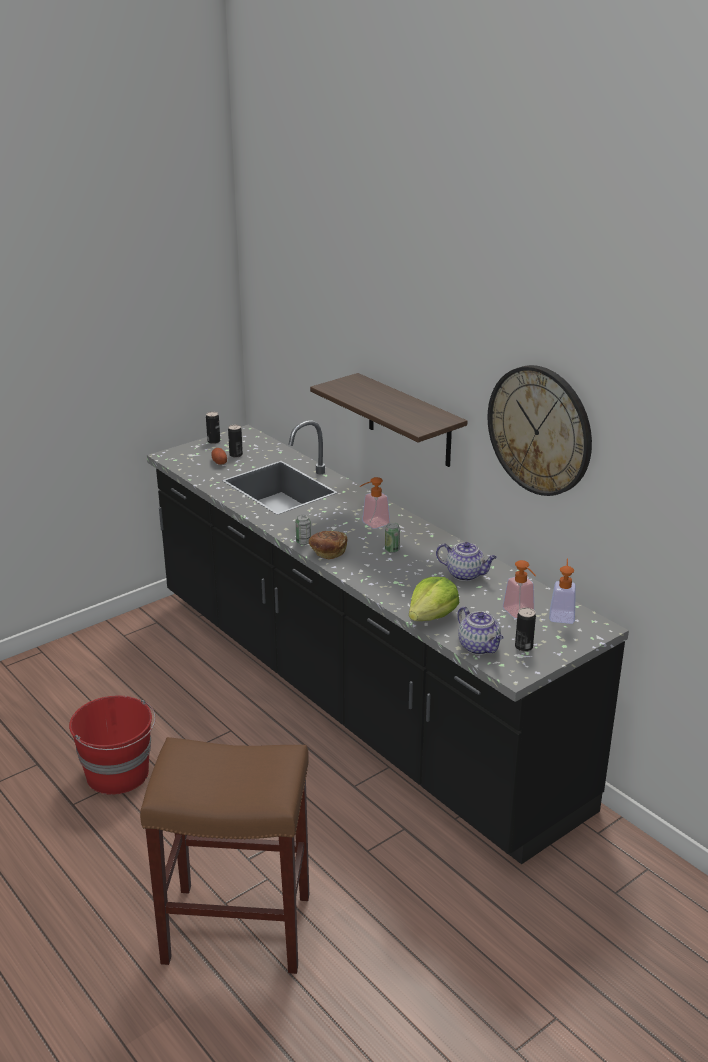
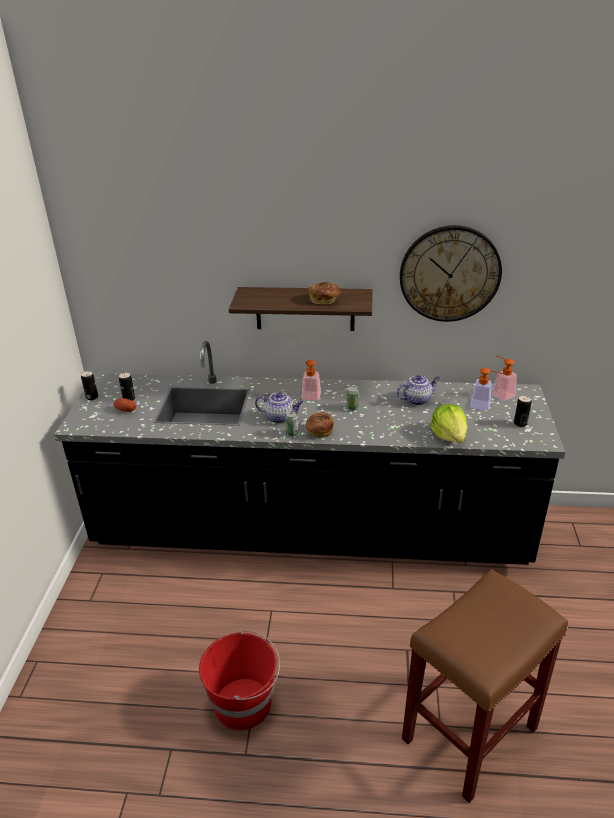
camera: 45 degrees left, 5 degrees up
(400, 411) = (324, 300): none -> bread
(479, 647) = (504, 438): teapot -> teapot (280, 417)

